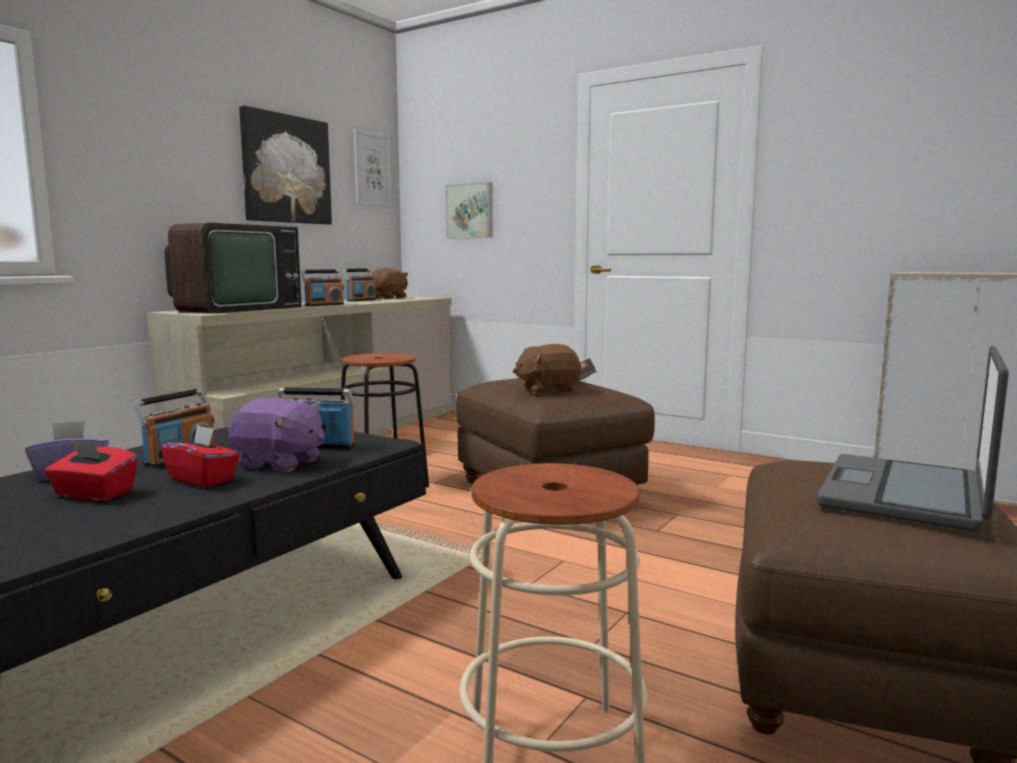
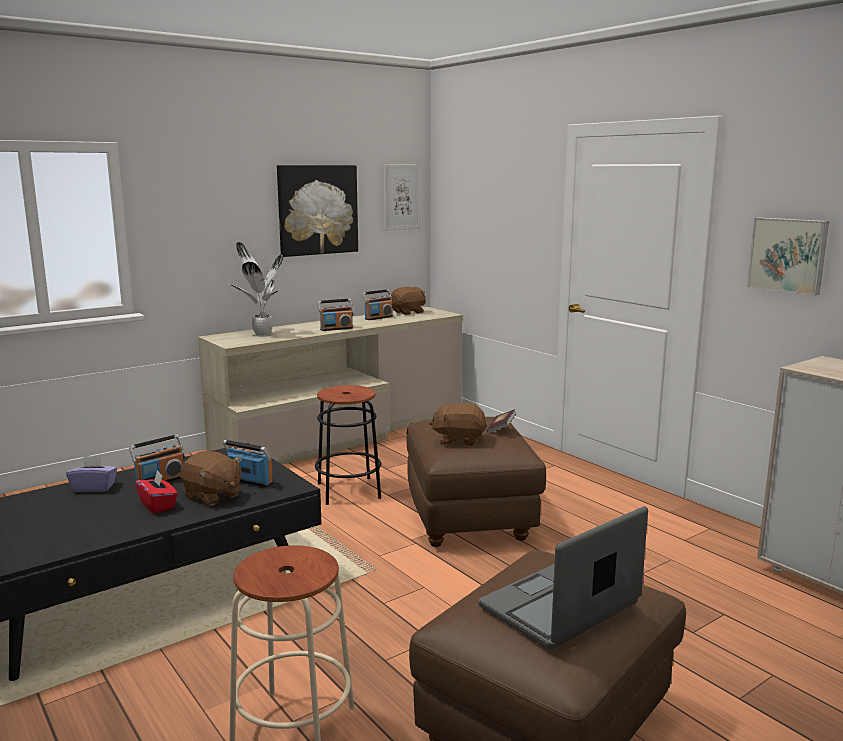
camera: 20 degrees right, 5 degrees up
(94, 494) = (94, 509): red tissue box -> none
(234, 309) = (261, 334): television -> potted plant
(279, 463) = (212, 496): purple plush toy -> brown plush toy
(470, 211) = (481, 238): picture -> picture (788, 255)

